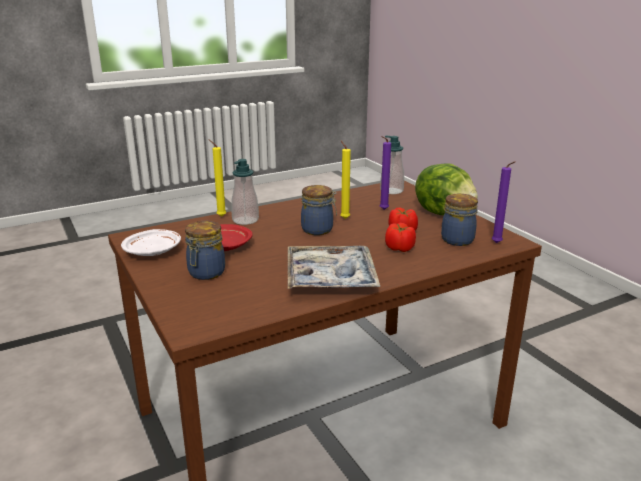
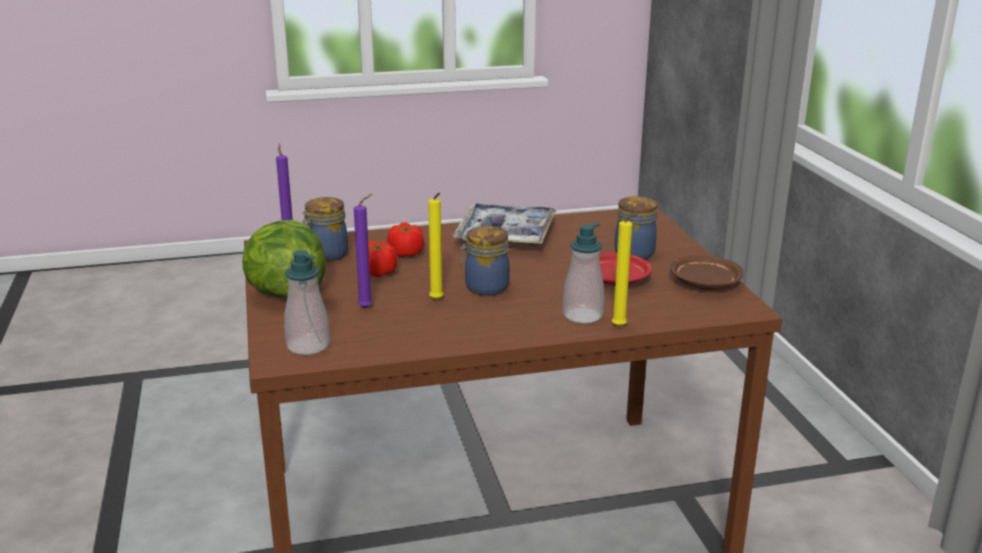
camera: 165 degrees left, 0 degrees up
(153, 251) = (704, 283): white plate -> brown plate

